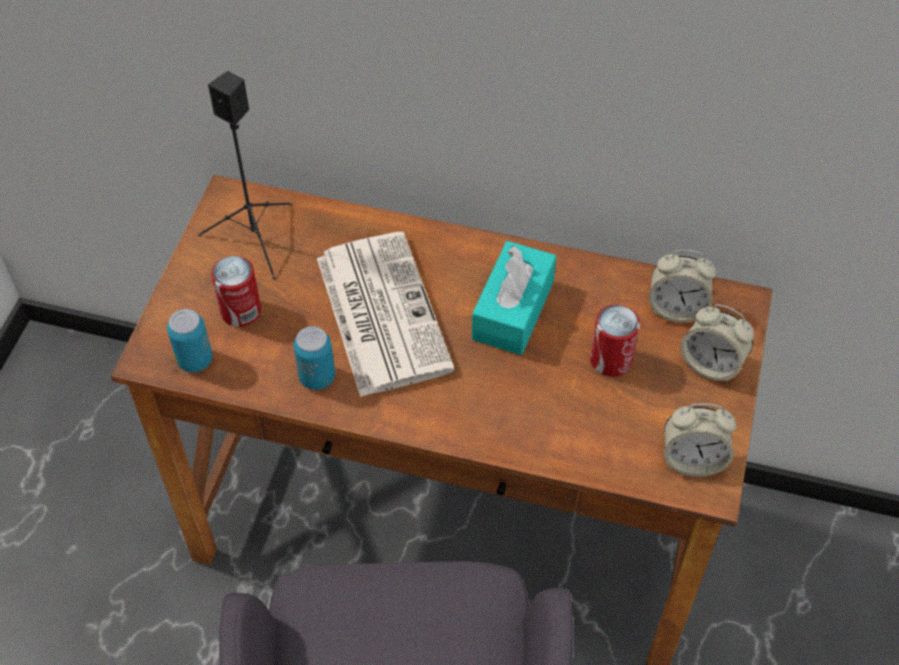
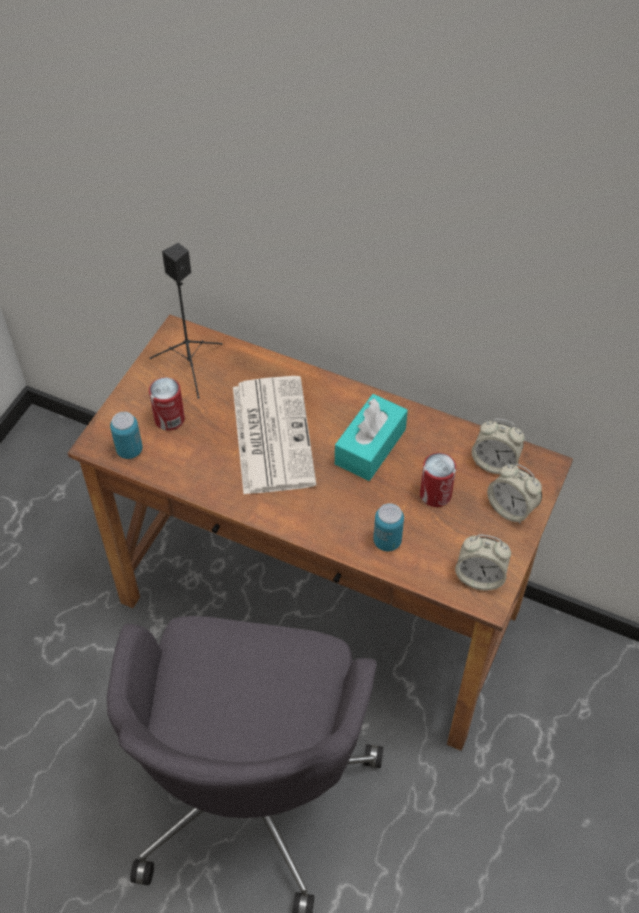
camera: 10 degrees right, 0 degrees up
(317, 377) = (215, 475): can -> can (387, 541)

